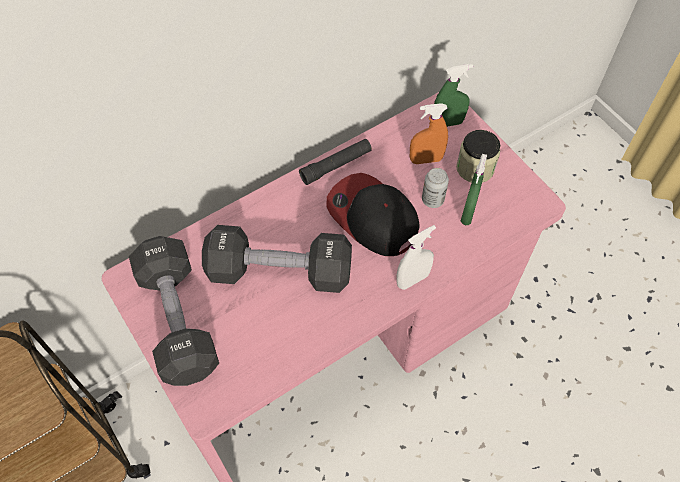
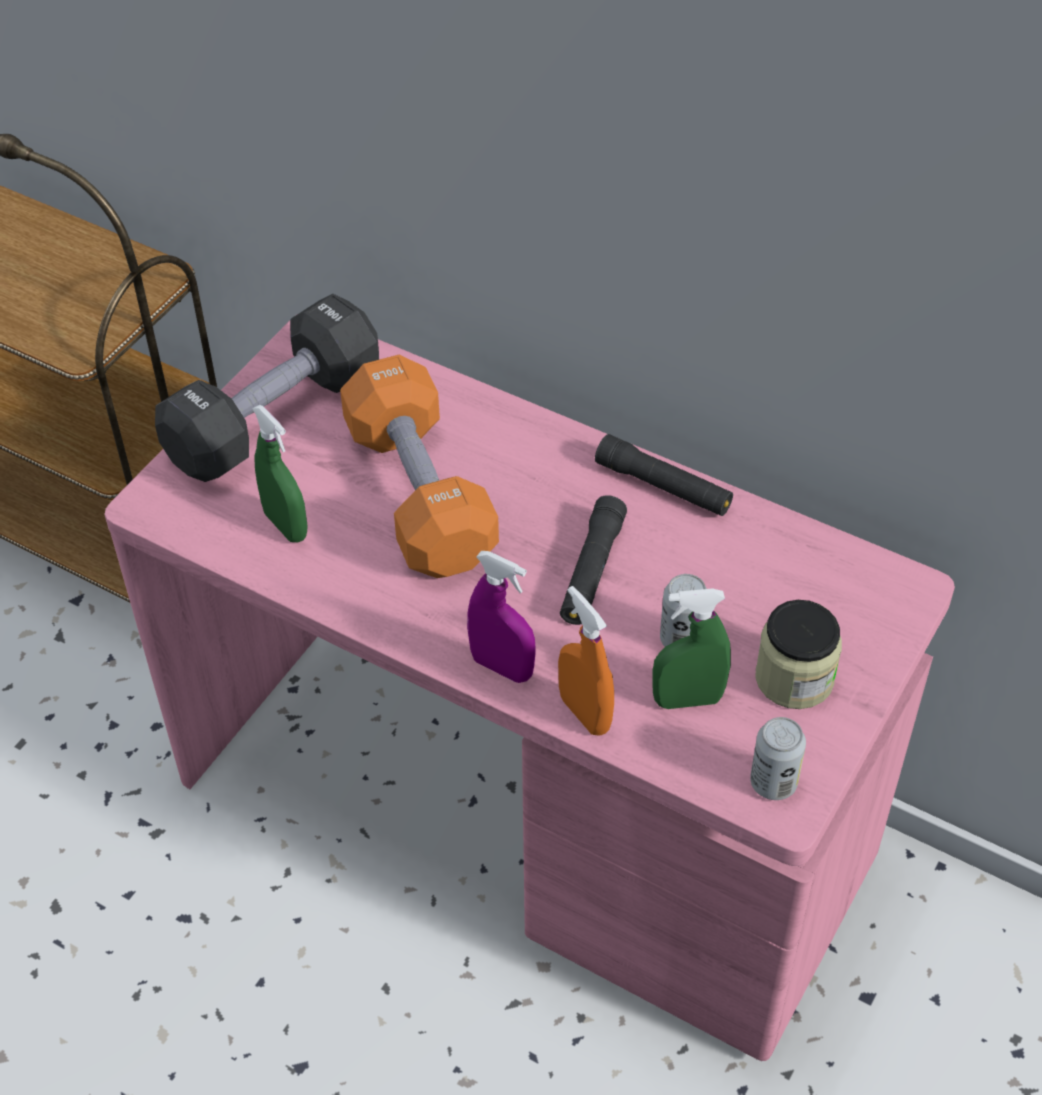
camera: 65 degrees right, 10 degrees down
(279, 271) = (420, 495): black dumbbell -> orange dumbbell
(372, 217) = (592, 571): cap -> black flashlight
(412, 279) = (502, 667): white spray bottle -> purple spray bottle
(426, 159) = (762, 601): orange spray bottle -> orange spray bottle (584, 713)
(447, 123) = (868, 604): green spray bottle -> green spray bottle (286, 525)
(527, 201) = (773, 783): none -> can

